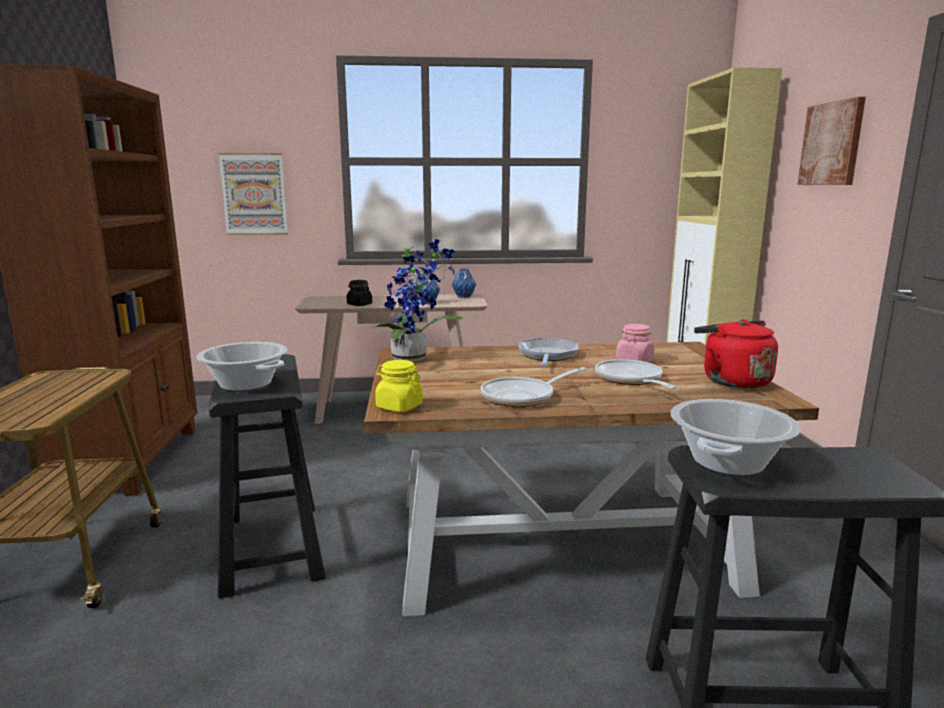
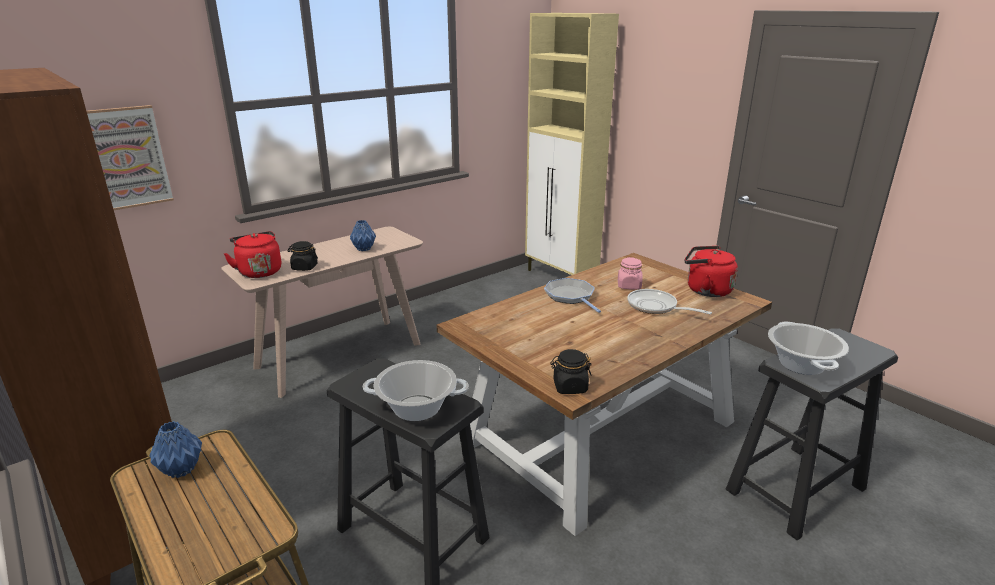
camera: 35 degrees left, 10 degrees up
(324, 302) = (259, 271): none -> red kettle
(399, 406) = (570, 387): yellow jar -> black jar
(414, 358) = (486, 329): potted plant -> none
(464, 297) = (383, 233): blue vase -> blue vase (181, 469)
(523, 397) = (625, 346): frying pan -> none
(832, 144) = (672, 84): picture -> none

